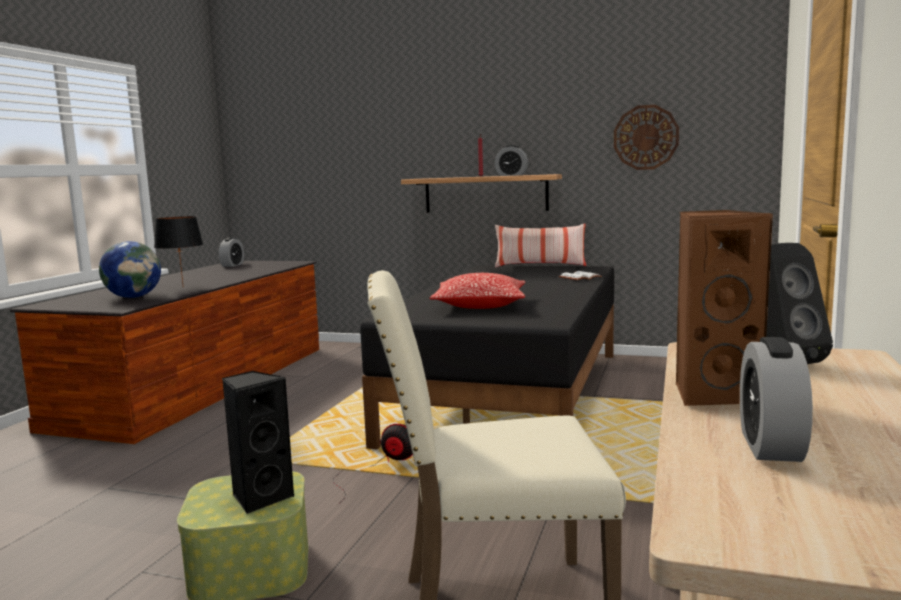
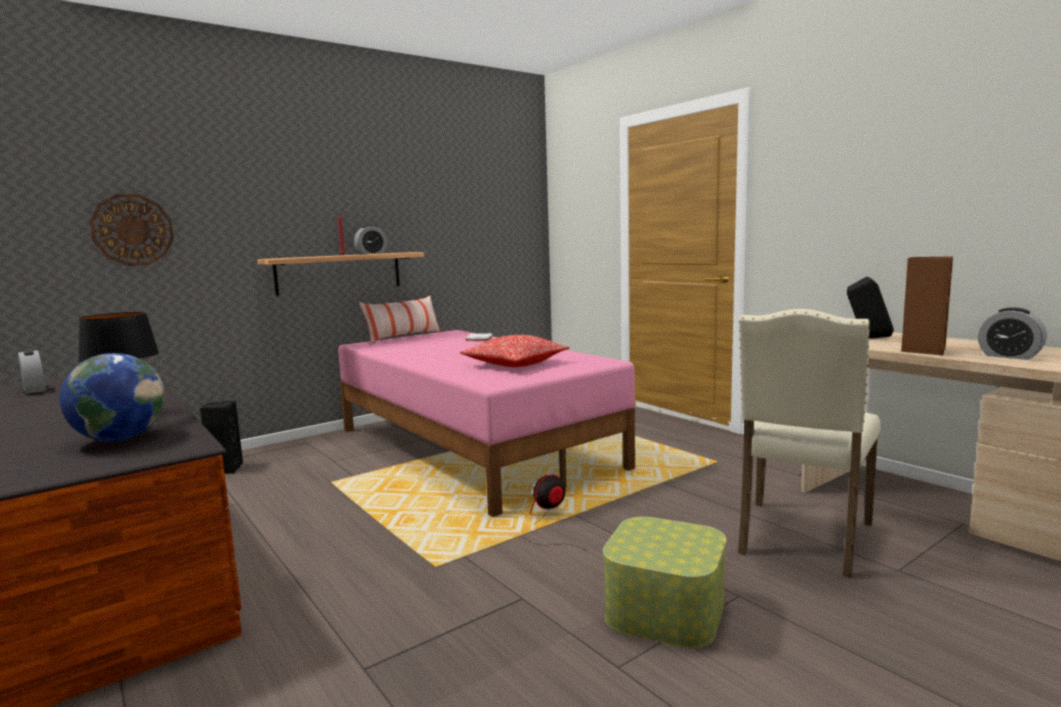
camera: 55 degrees left, 0 degrees up
(260, 497) = (675, 537): black speaker -> black speaker (225, 469)
(514, 394) = (473, 447): black bed -> pink bed
(645, 137) = (469, 221): wall clock -> wall clock (133, 230)

